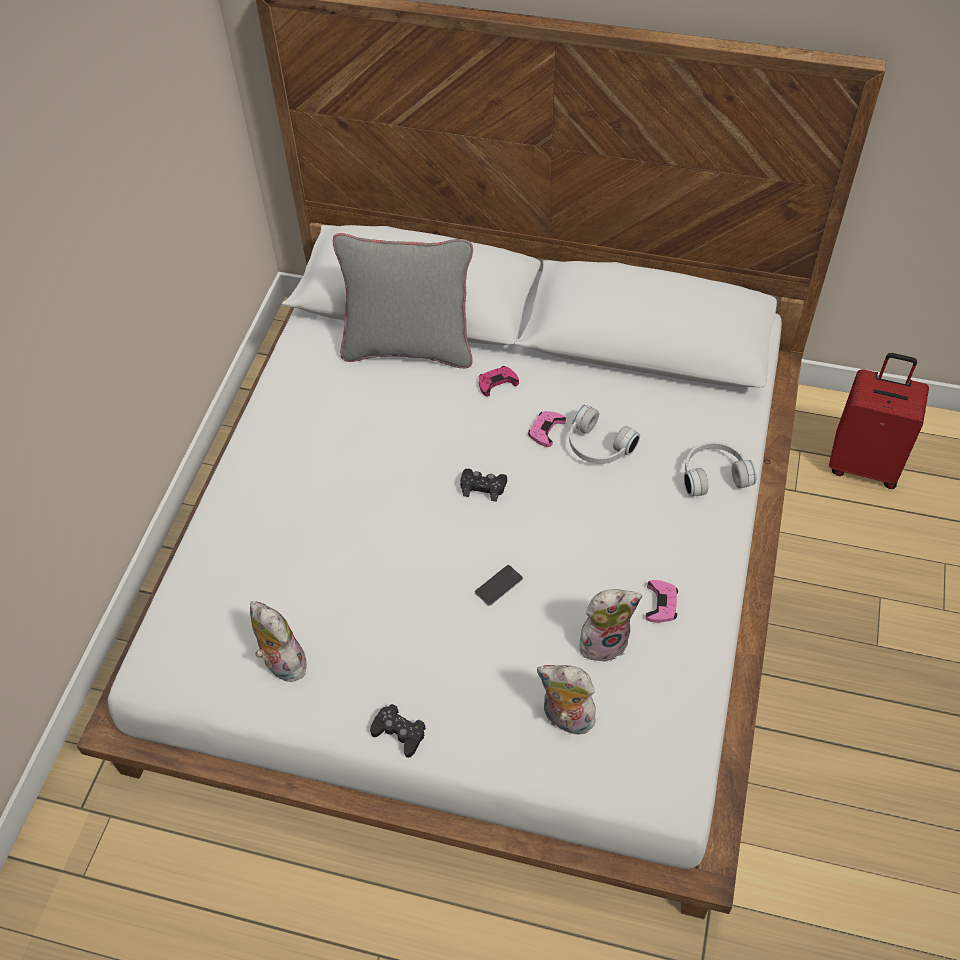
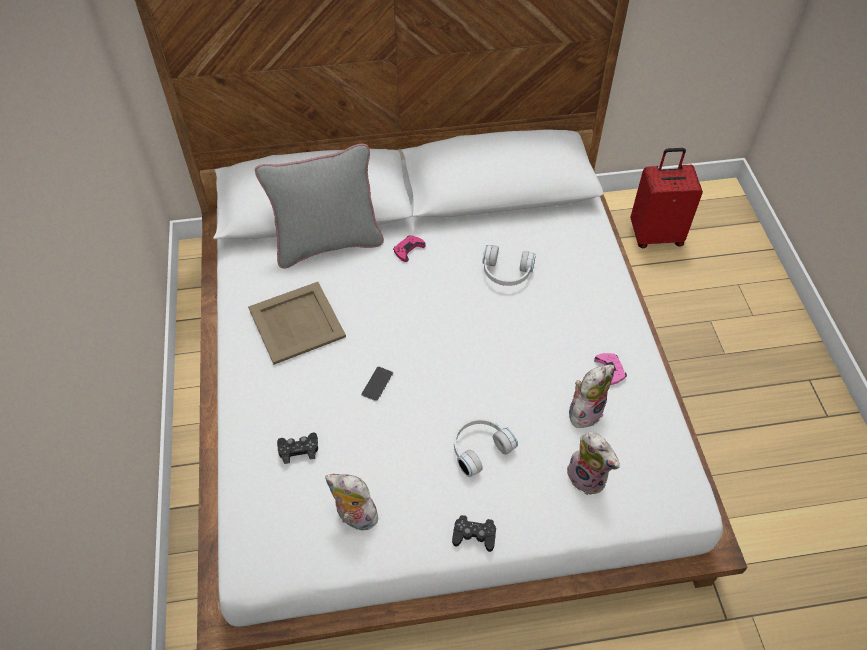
camera: 25 degrees left, 0 degrees up
(327, 426) = (295, 322): none -> beige tray
(483, 487) = (439, 329): black game controller -> black game controller (298, 449)
(498, 585) = (488, 397): phone -> phone (377, 384)
(546, 430) = (462, 273): pink game controller -> none
(565, 719) = (588, 477): plush toy -> plush toy turned 135 degrees counterclockwise
(713, 474) = (595, 267): white headphones -> white headphones (479, 448)

